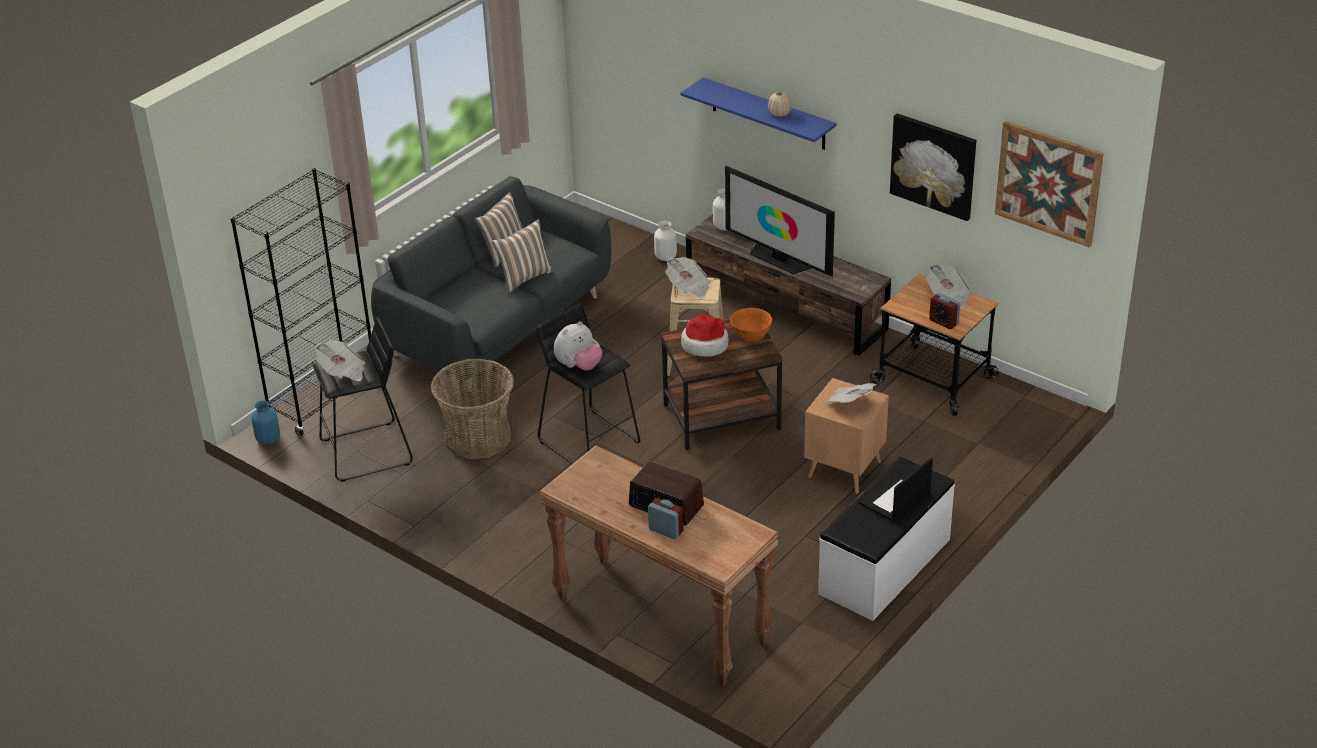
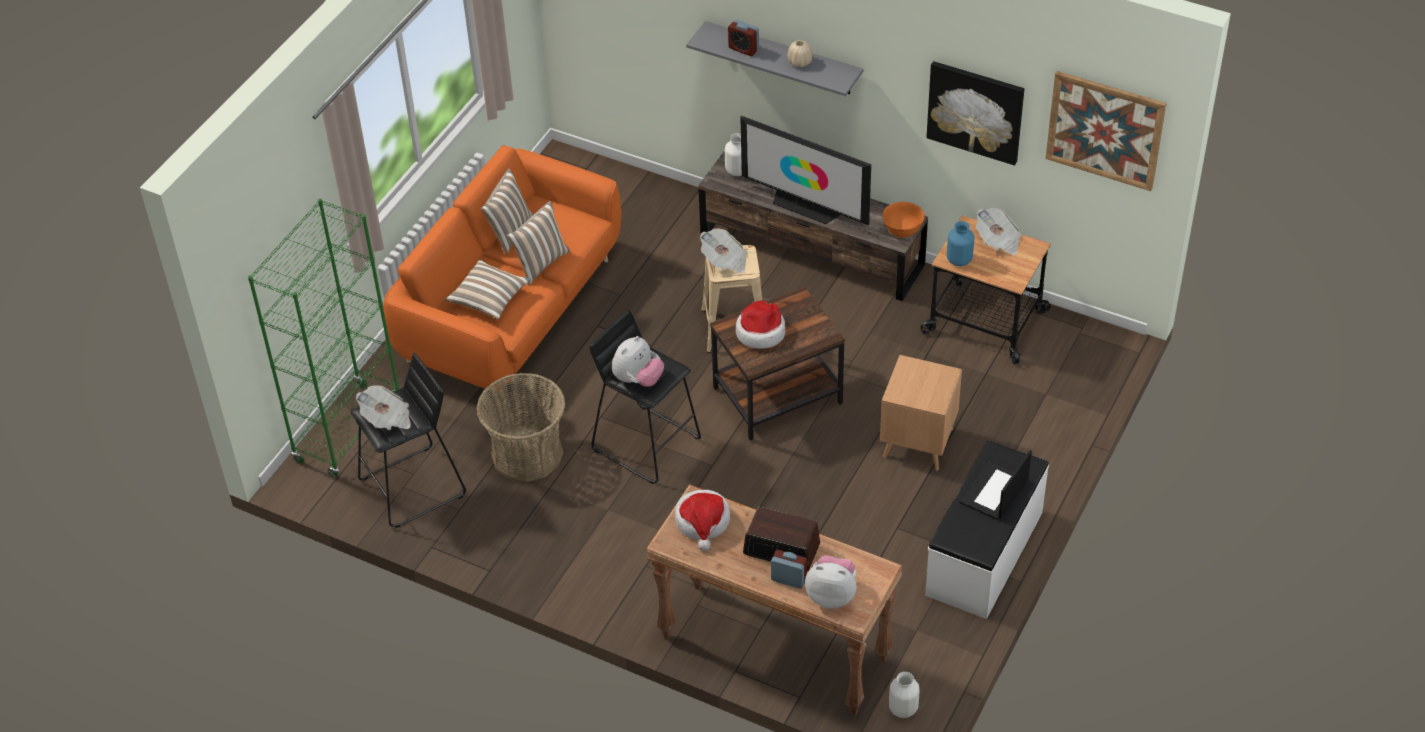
camera: 10 degrees left, 10 degrees up
(268, 439) = (301, 486): blue vase -> blue vase (958, 260)
(324, 401) = (348, 429): black bookcase -> green bookcase
(469, 299) = (489, 299): none -> pillow
(498, 326) = (511, 311): grey sofa -> orange sofa
(598, 476) = (703, 522): none -> hat
(665, 257) = (668, 200): white vase -> white vase (902, 708)
(703, 548) = (831, 595): none -> plush toy
(751, 337) = (805, 316): orange bowl -> orange bowl (902, 231)
(768, 114) = (783, 58): blue shelf -> grey shelf
(850, 403) = (925, 384): newspaper -> none
(943, 322) = (1000, 274): alarm clock -> alarm clock (743, 49)

